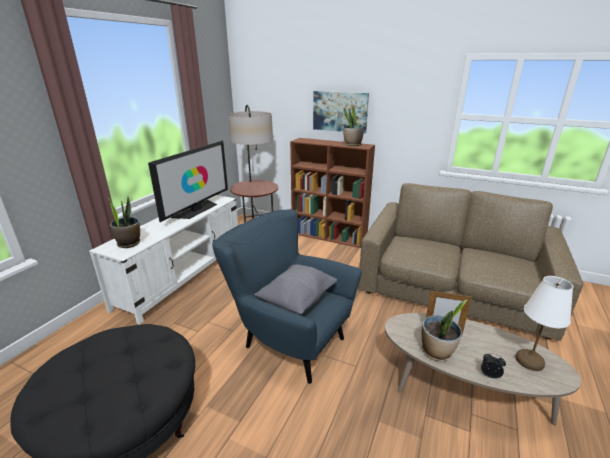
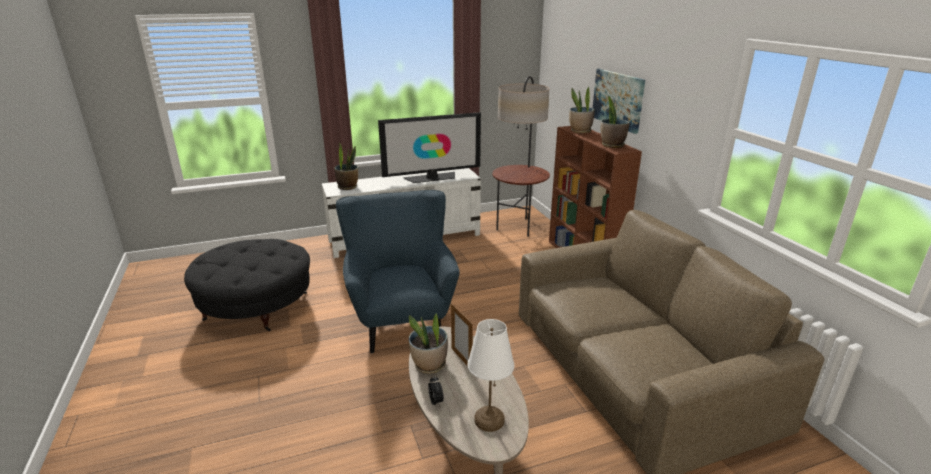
camera: 45 degrees right, 0 degrees up
(297, 300) = (396, 276): grey pillow -> none
(311, 141) = (580, 131): none -> potted plant

